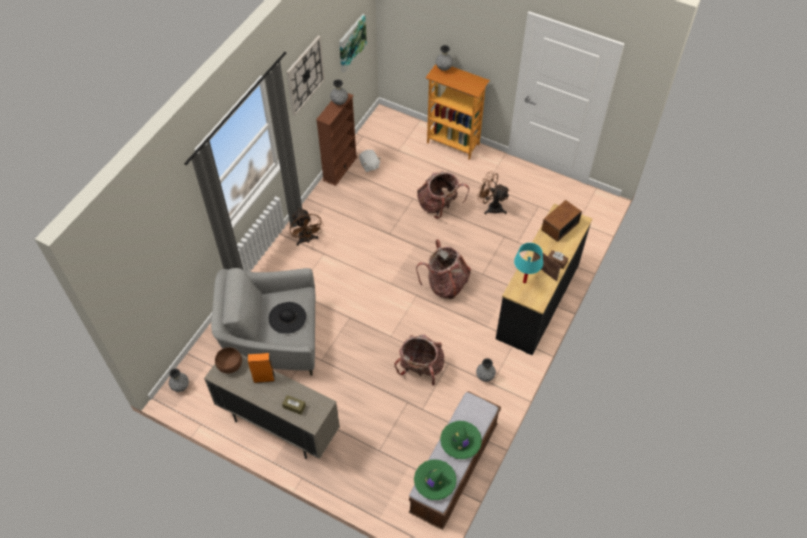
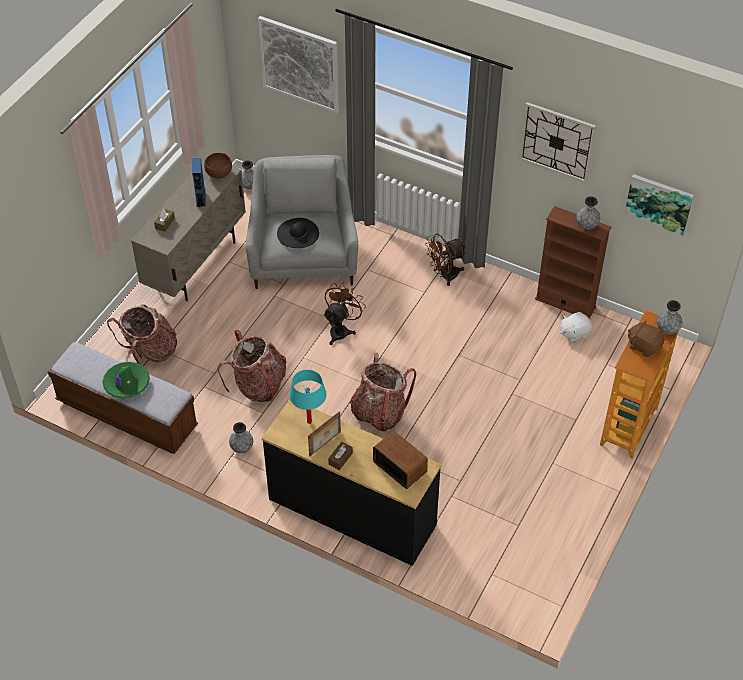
camera: 90 degrees right, 5 degrees down
(164, 251) = (300, 64): none -> picture
(264, 378) = (201, 199): orange speaker -> blue speaker
(435, 481) = (84, 360): green hat -> none
(439, 205) = (510, 408): backpack -> backpack (150, 352)
(458, 81) = (644, 346): none -> brown plush toy
(491, 207) = (512, 467): brown fan -> brown fan (341, 330)

